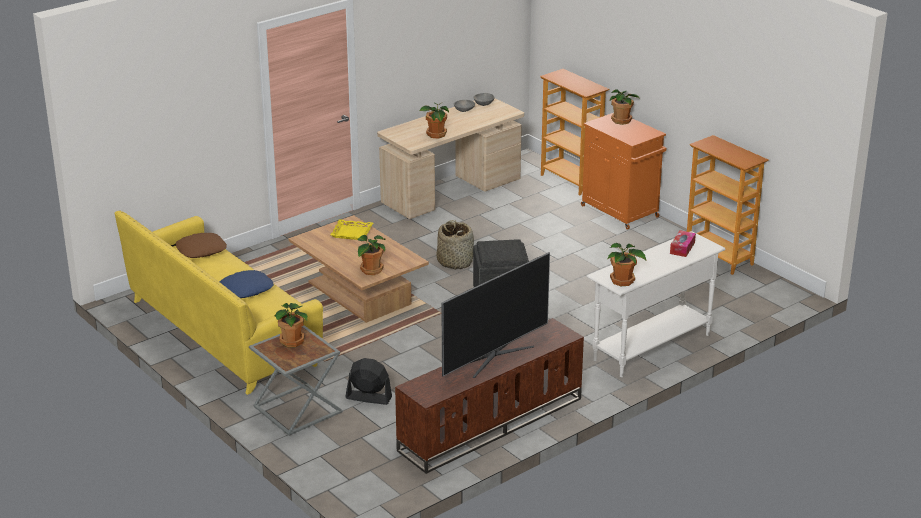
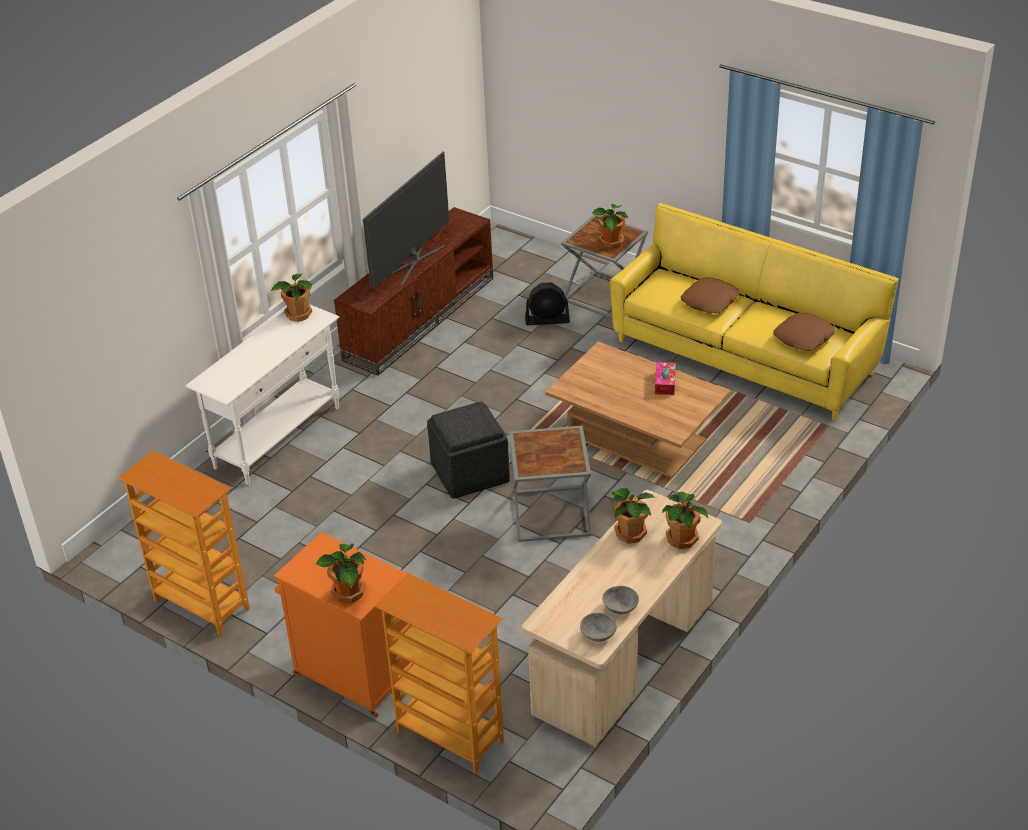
camera: 165 degrees right, 10 degrees up
(246, 289) = (710, 301): blue pillow -> brown pillow
(351, 233) = (661, 413): yellow tray -> none
(371, 270) = (602, 364): potted plant -> potted plant (683, 538)
(455, 262) = (549, 515): basket -> grey side table
(682, 248) = (236, 372): tissue box -> tissue box (665, 383)

